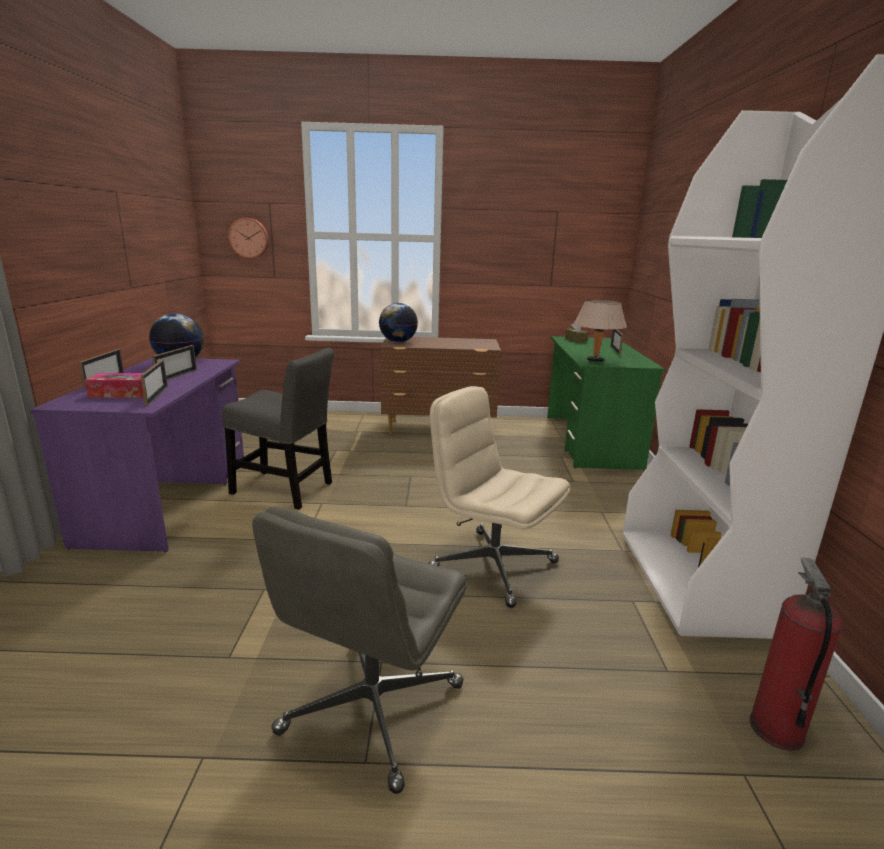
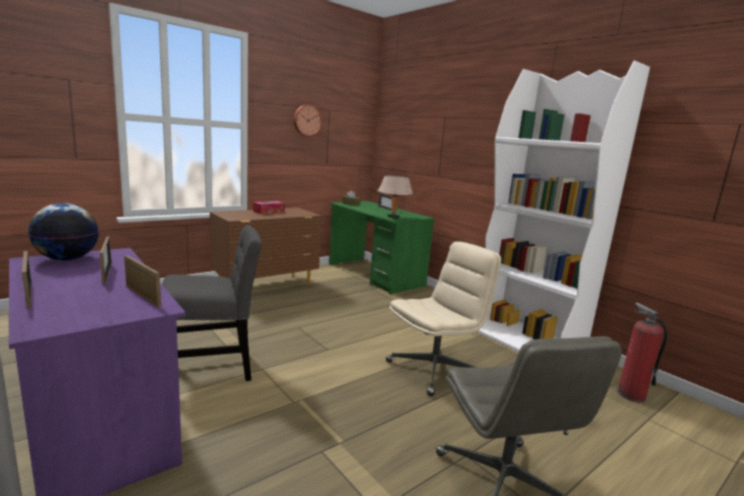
camera: 40 degrees left, 5 degrees down
(122, 393) = (92, 301): tissue box -> tissue box (269, 211)
(249, 238) = (42, 115): wall clock -> wall clock (307, 120)
(398, 341) = (232, 215): globe -> none
(491, 566) = (434, 369): beige office chair -> beige office chair turned 150 degrees clockwise

